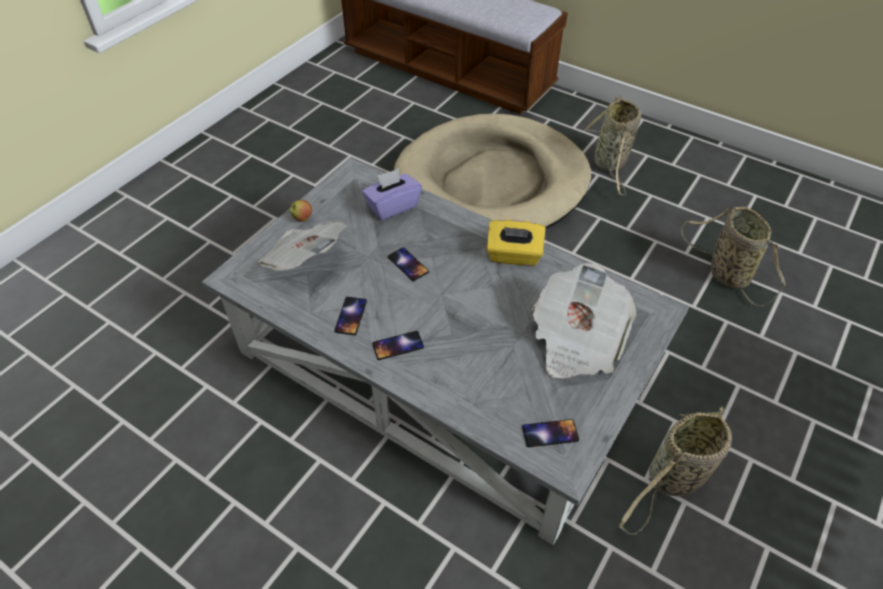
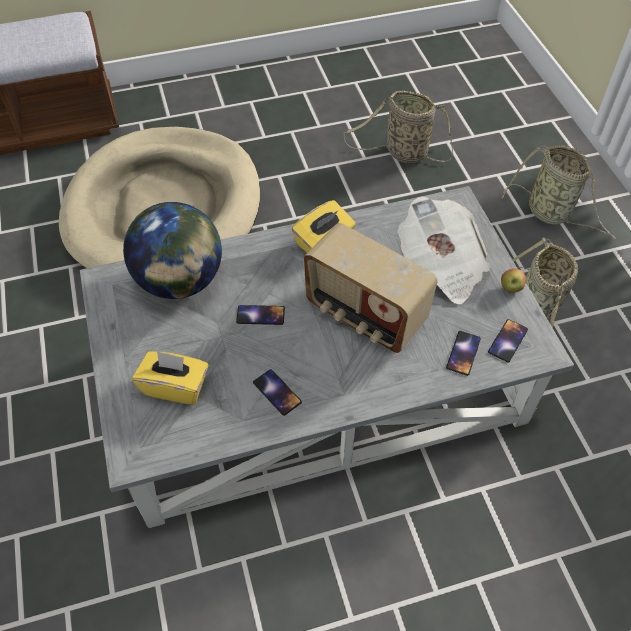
camera: 50 degrees left, 5 degrees up
(302, 218) = (118, 355): apple -> apple (510, 288)
(305, 261) = (175, 386): newspaper -> yellow tissue box
(392, 206) = (180, 281): purple tissue box -> globe
(398, 346) = (341, 380): phone -> phone (463, 353)
(472, 322) = (364, 315): none -> radio
(610, 164) = (234, 127): basket -> basket (551, 214)

